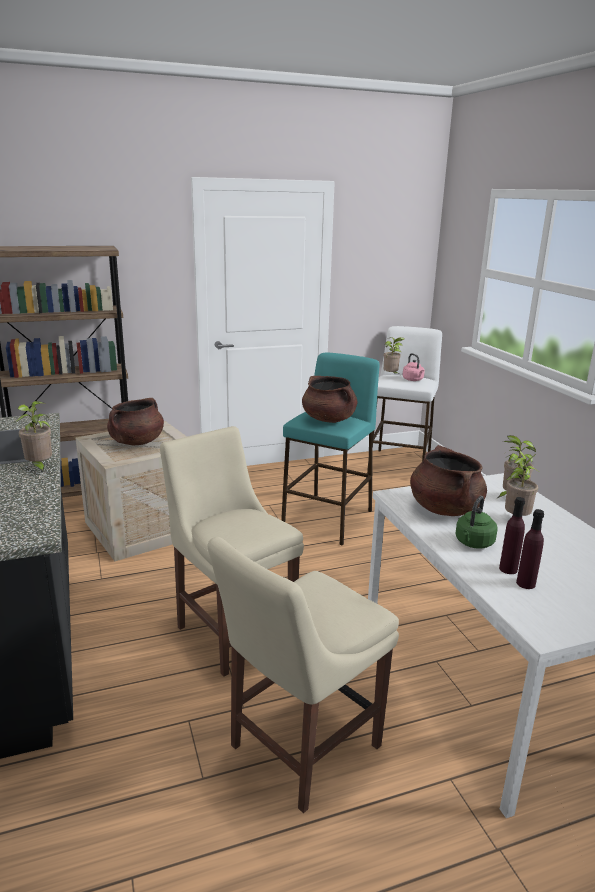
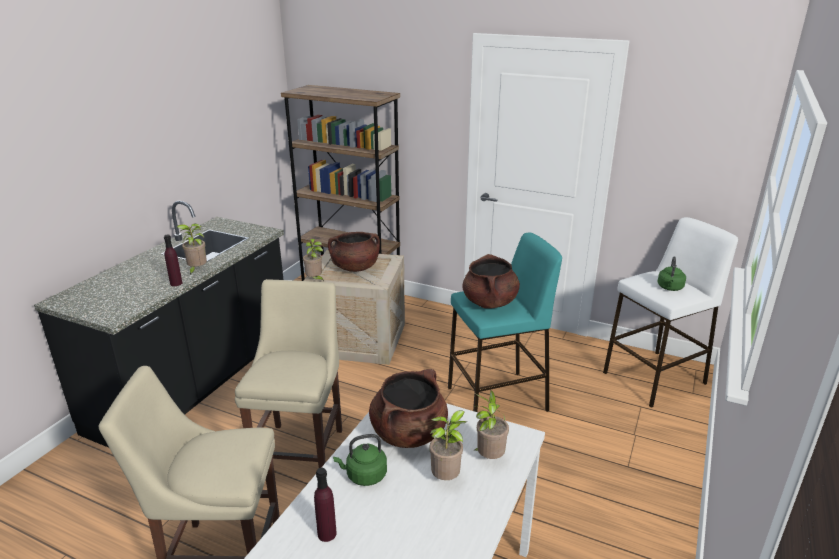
camera: 45 degrees right, 5 degrees up
(391, 376) = (655, 275): potted plant -> potted plant (315, 280)
(413, 380) = (670, 288): pink kettle -> green kettle
(508, 569) = (341, 513): purple bottle -> purple bottle (176, 283)

